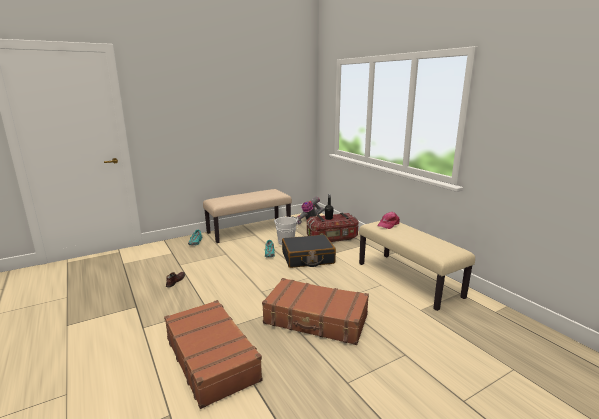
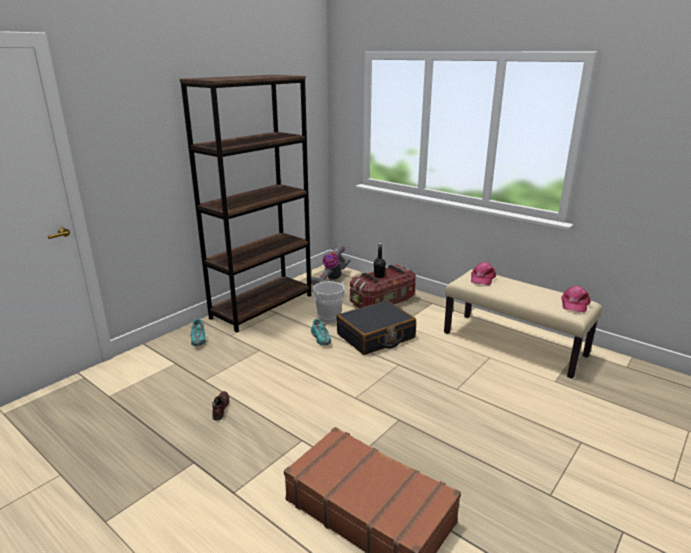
camera: 20 degrees left, 5 degrees up
(249, 230) = (262, 306): beige bench -> brown bookcase
(316, 320) = (453, 422): brown suitcase -> none
(446, 249) = (574, 304): none -> pink cap

